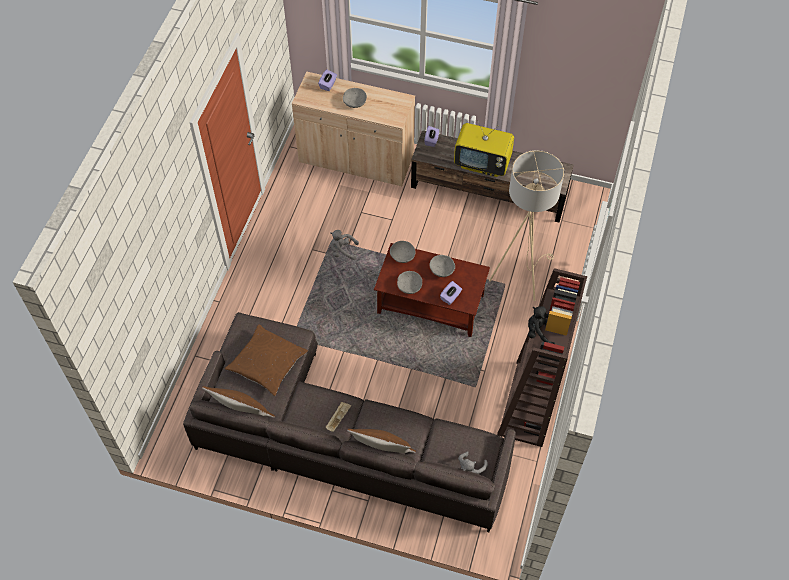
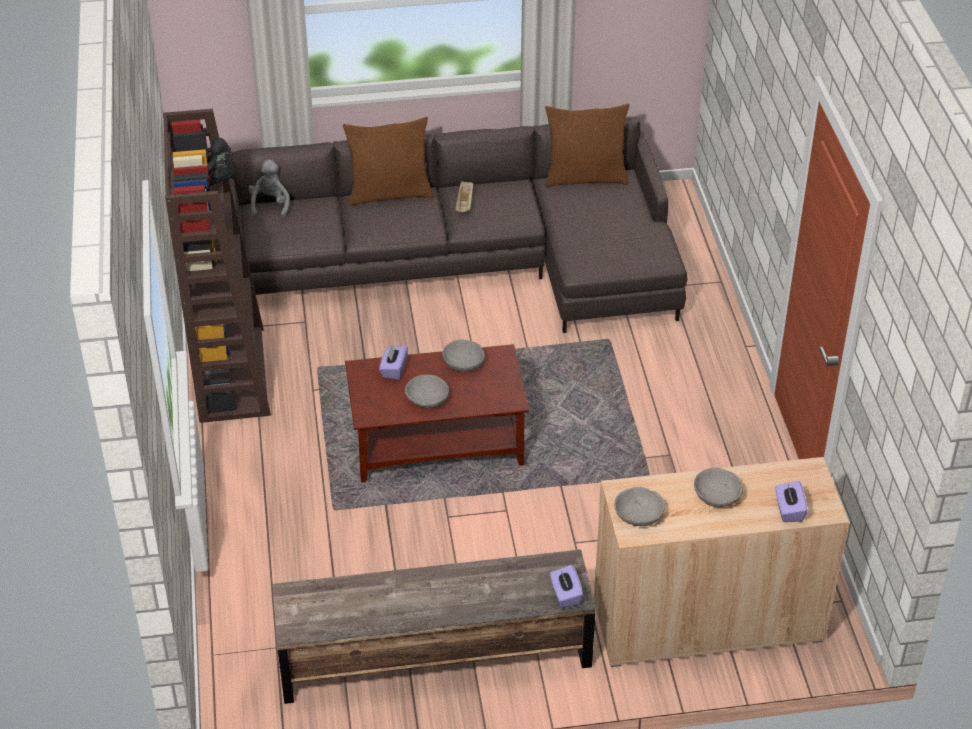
camera: 155 degrees right, 15 degrees down
(267, 364) = (595, 225): brown pillow -> none
(342, 251) = (621, 469): grey plush toy -> none
(402, 255) = (499, 398): grey bowl -> grey bowl (639, 515)
(483, 163) = (448, 586): television -> none
(520, 276) = (313, 530): beige floor lamp -> none

